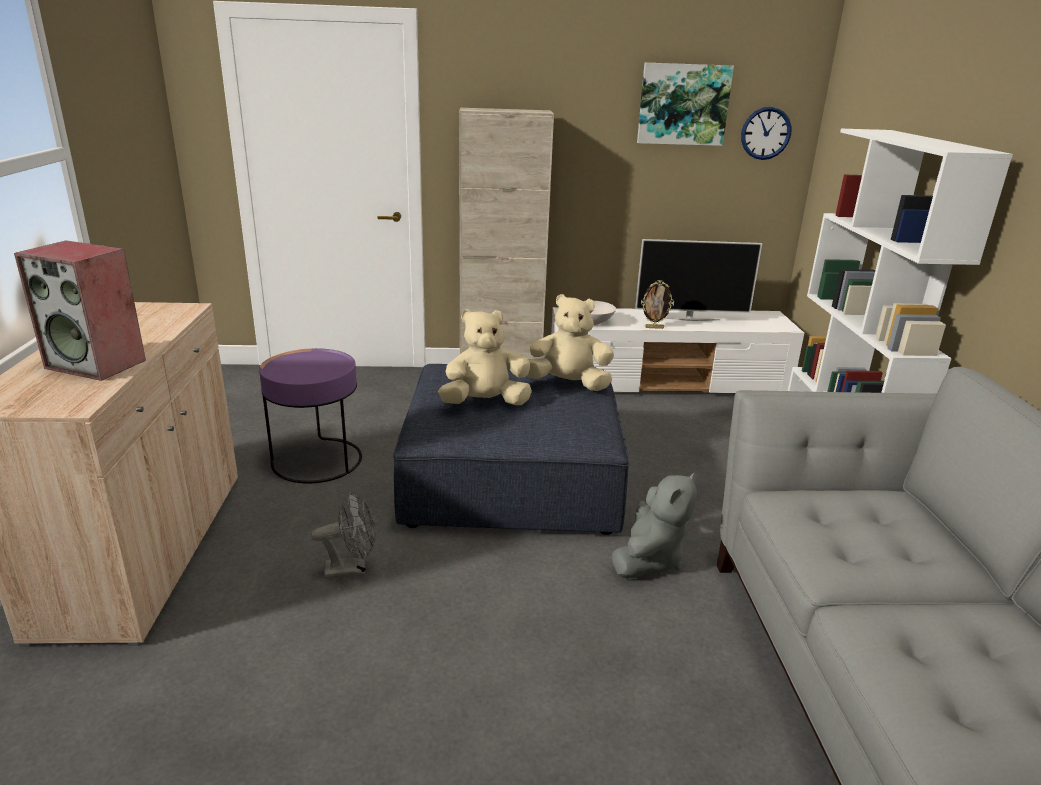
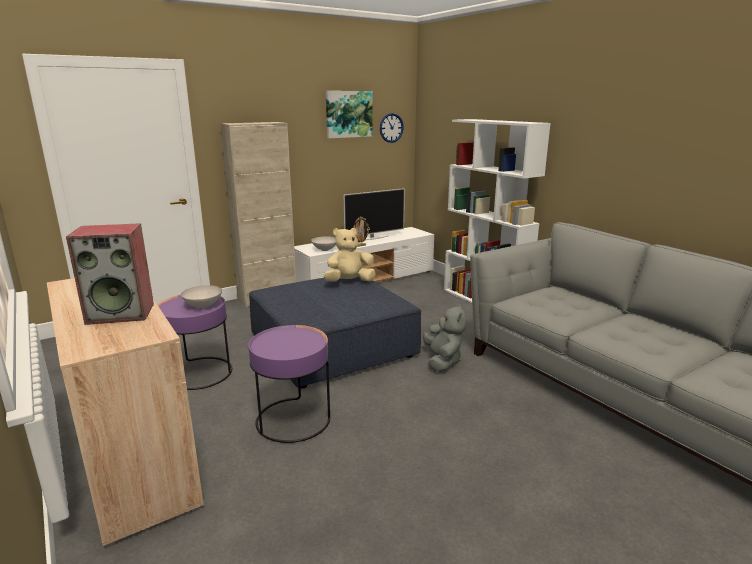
camera: 30 degrees left, 5 degrees down
(320, 371) = (203, 306): none -> white bowl
(352, 569) = (293, 419): grey fan -> purple side table
(485, 403) = (316, 301): beige plush toy -> none

